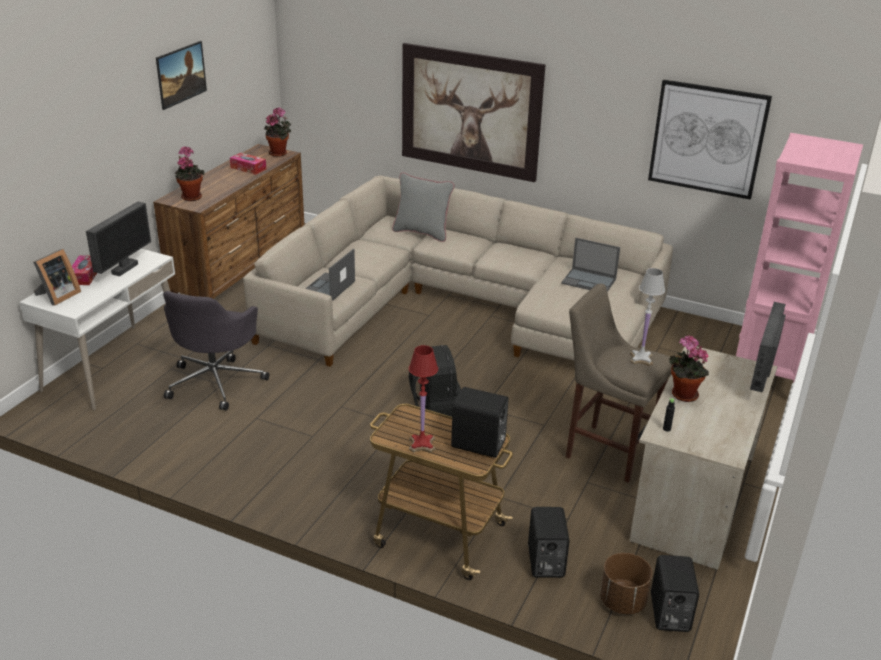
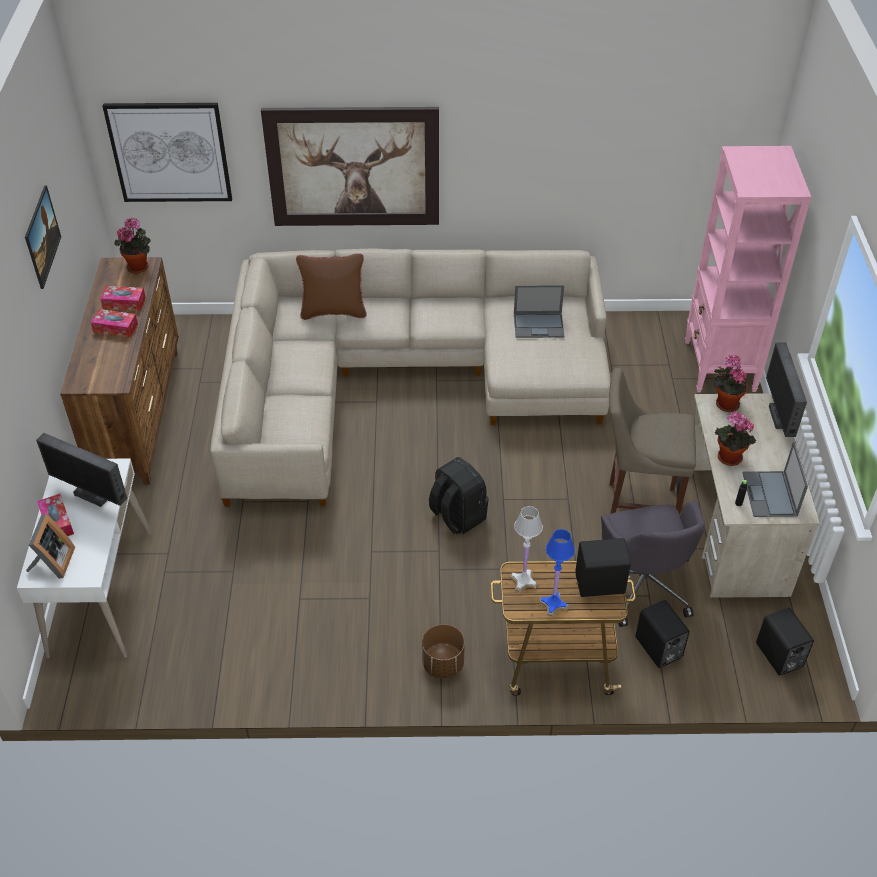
camera: 25 degrees left, 15 degrees up
(124, 269) = (92, 496): monitor -> monitor turned 120 degrees clockwise
(191, 196) = (97, 371): potted plant -> potted plant (725, 403)
(216, 381) = (225, 570): grey office chair -> grey office chair (643, 583)
(228, 179) = (115, 328): none -> tissue box
(328, 288) = (294, 425): laptop -> laptop (770, 495)
(422, 233) = (333, 311): grey pillow -> brown pillow
(422, 444) = (554, 604): red table lamp -> blue table lamp
(622, 602) = (739, 661): brown planter -> brown planter (443, 664)
(640, 359) = (670, 428): white table lamp -> white table lamp (523, 581)
(707, 139) = (623, 152): picture -> picture (169, 152)

